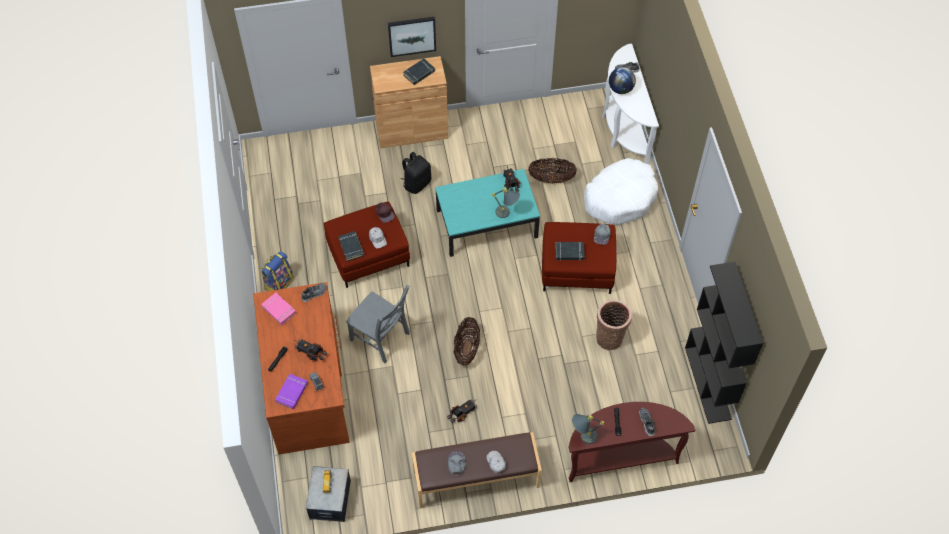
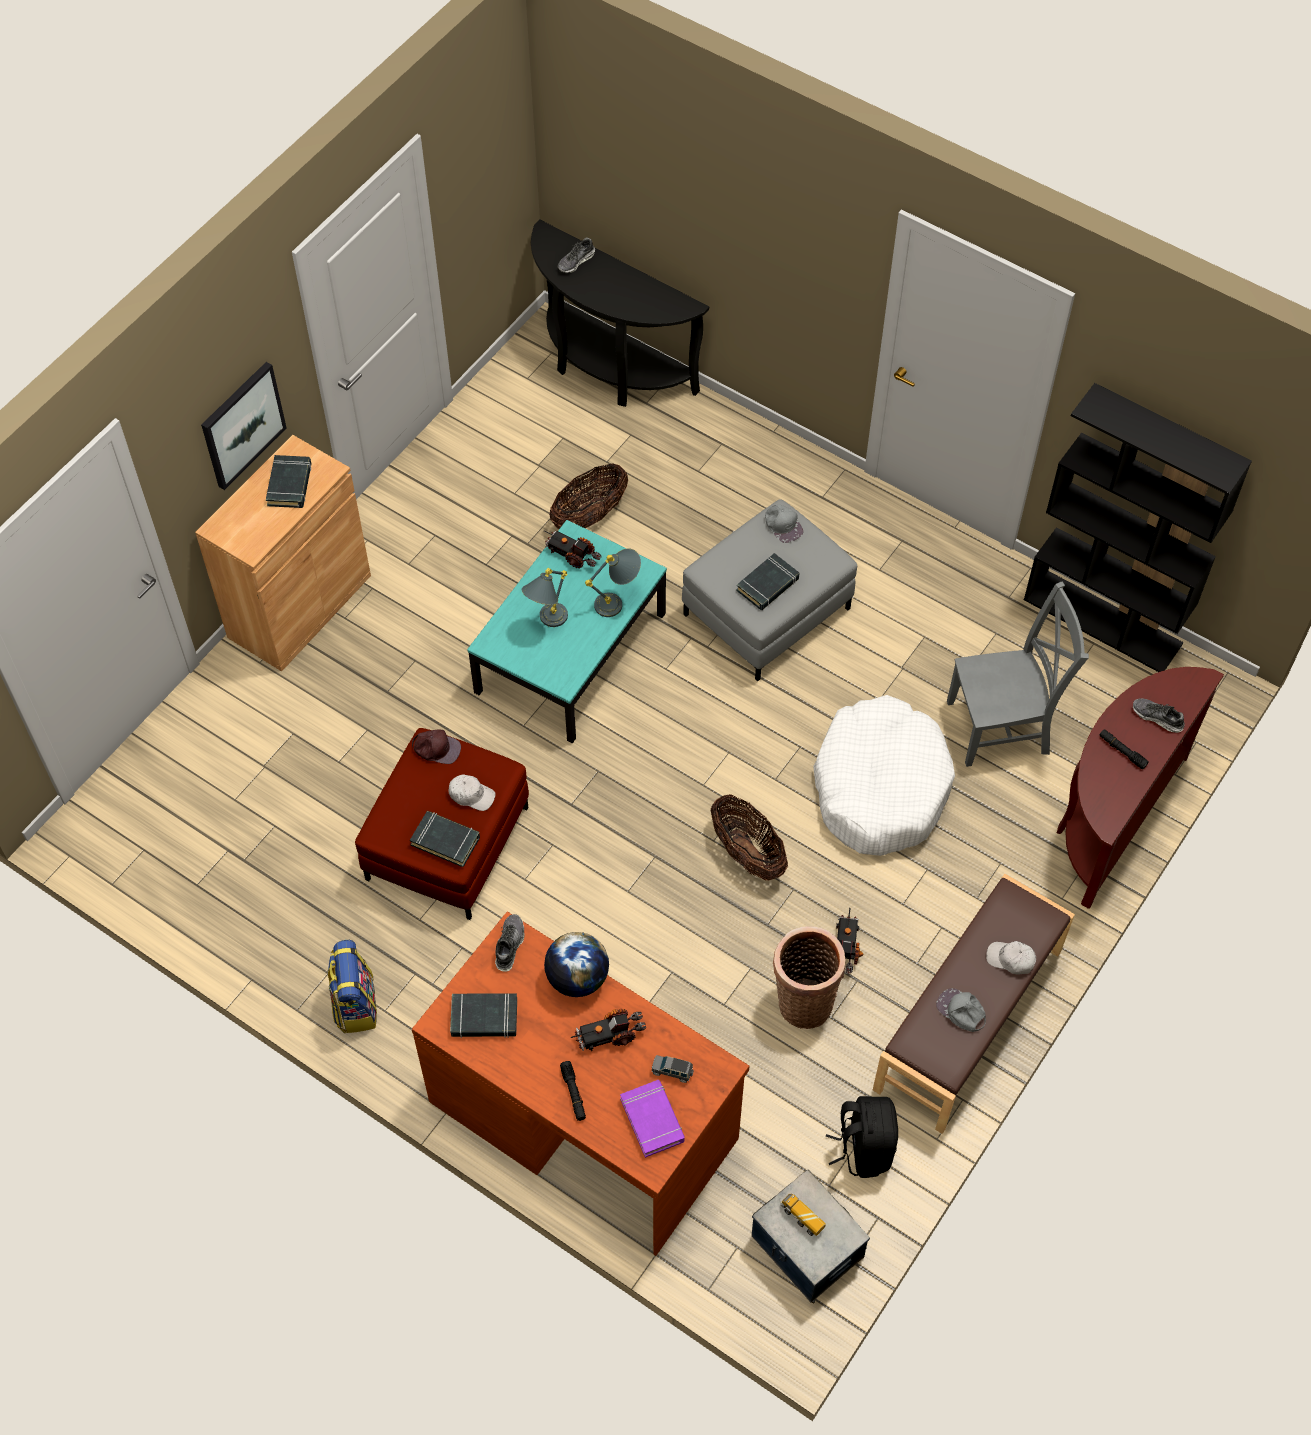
camera: 45 degrees left, 0 degrees up
(279, 310) = (484, 1018): pink book -> black book
(381, 338) = (609, 946): grey chair -> grey chair (1003, 727)
(416, 183) = (399, 678): black backpack -> black backpack (863, 1148)
(577, 268) = (767, 610): red ottoman -> grey ottoman
(582, 437) = (1103, 810): grey table lamp -> grey table lamp (546, 622)
(610, 337) = (916, 667): basket -> basket (803, 1000)
(620, 89) = (598, 294): globe -> globe (577, 978)
(620, 197) = (713, 467): white dog bed -> white dog bed (880, 786)
(623, 128) = (609, 368): white console table -> black console table

